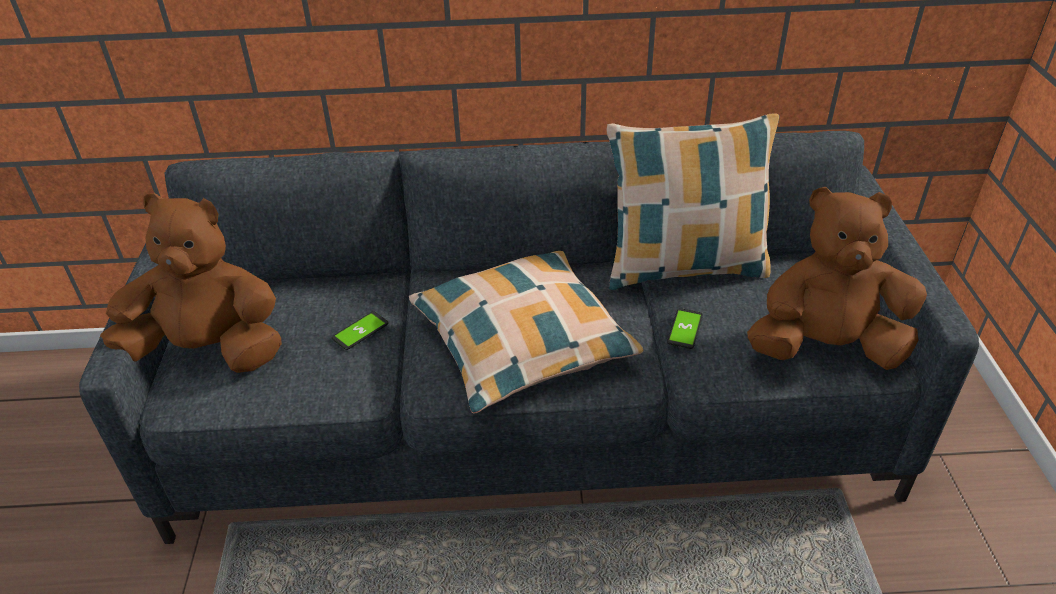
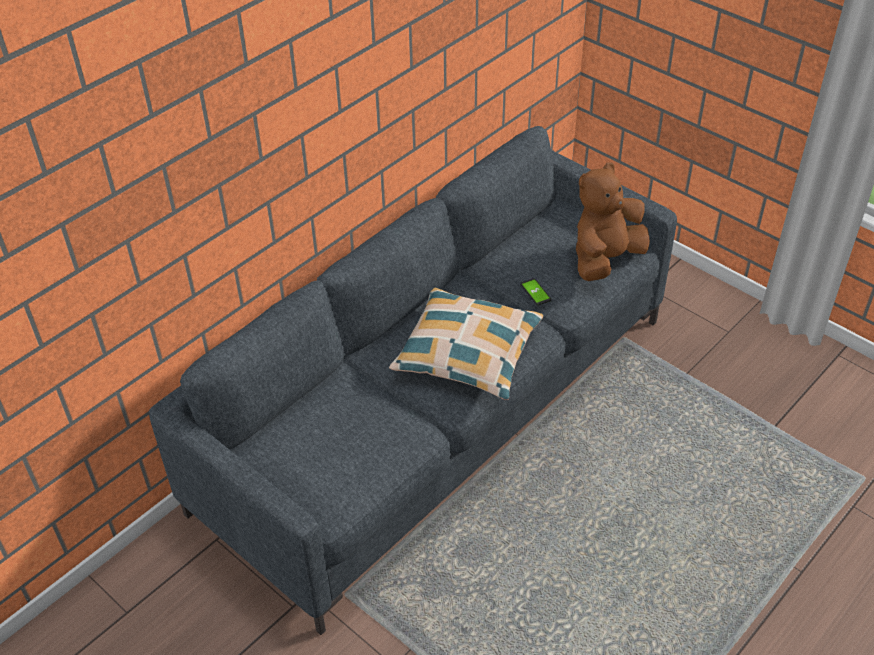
camera: 45 degrees left, 5 degrees up
(210, 350) = (305, 478): brown plush toy -> none
(360, 331) = (375, 407): phone -> none
(684, 267) = (493, 258): pillow -> none

